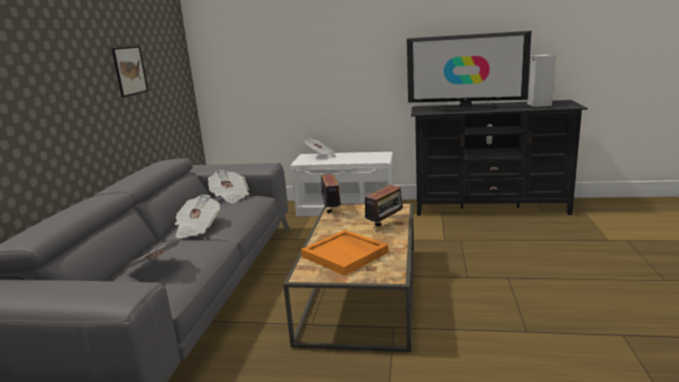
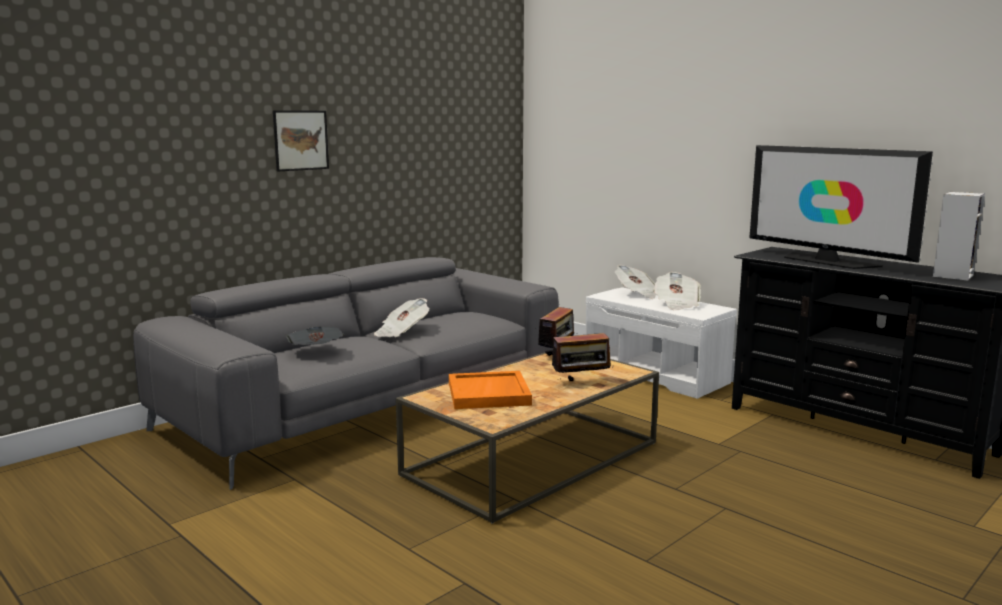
camera: 35 degrees right, 5 degrees down
(130, 71) = (417, 152): picture -> picture (301, 140)
(230, 197) = (475, 313): newspaper -> newspaper (676, 304)

